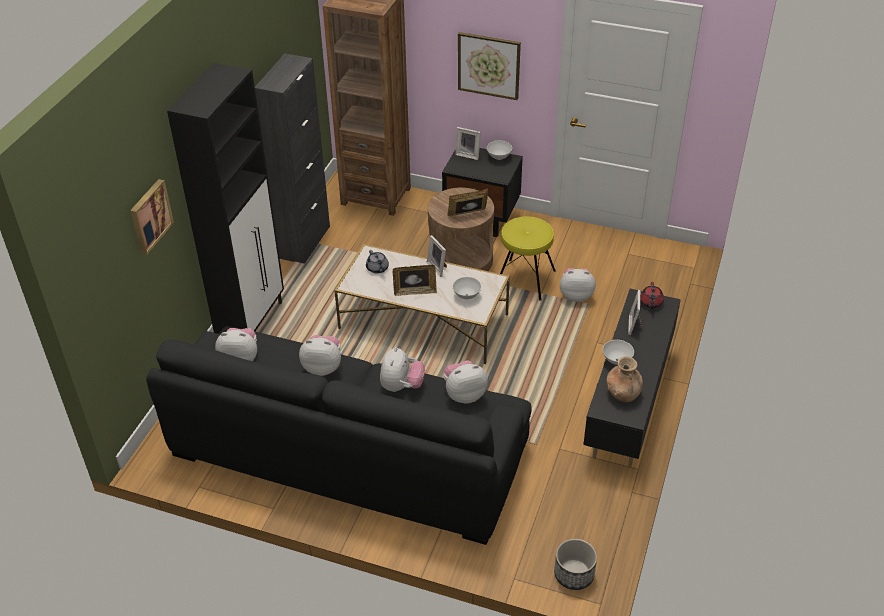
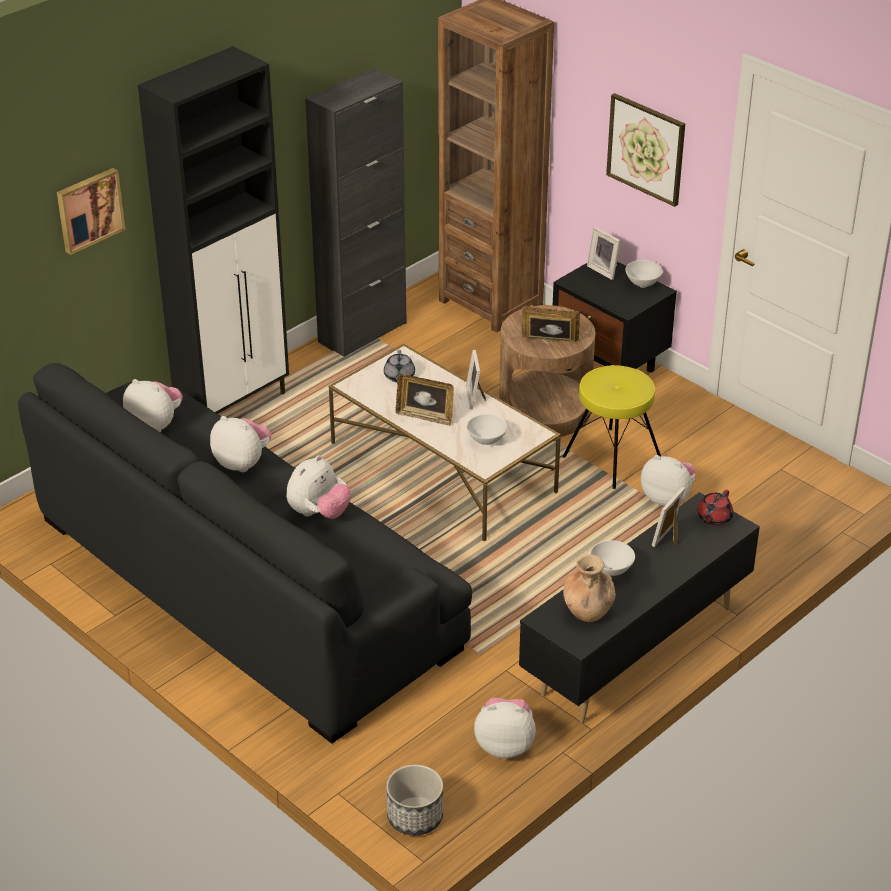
camera: 25 degrees right, 5 degrees down
(464, 394) = (387, 546): plush toy -> plush toy (505, 745)

